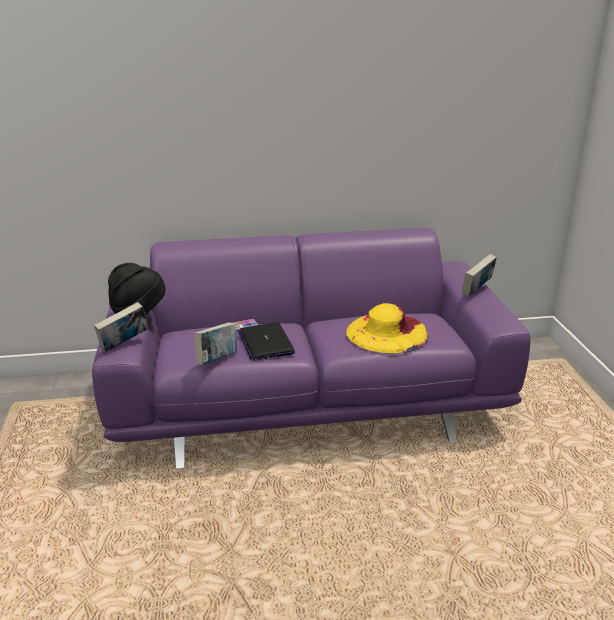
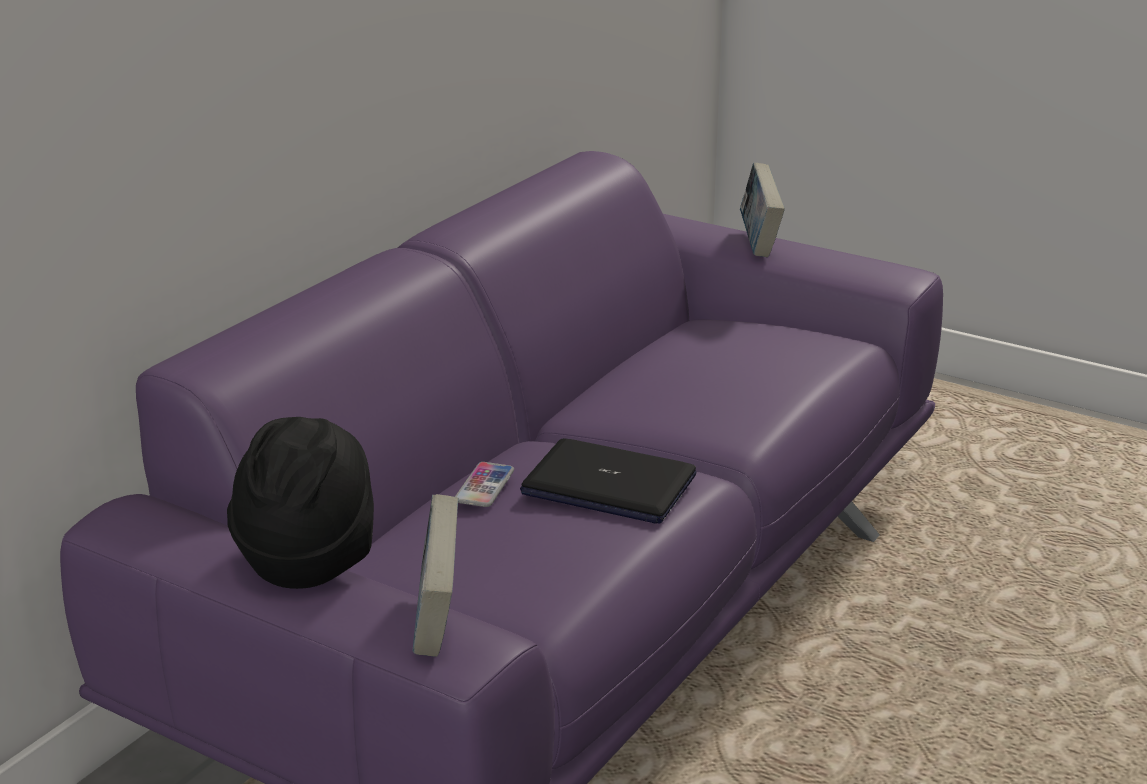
camera: 50 degrees left, 0 degrees up
(217, 360) = (604, 558): book -> none
(387, 333) = (743, 371): yellow hat -> none

